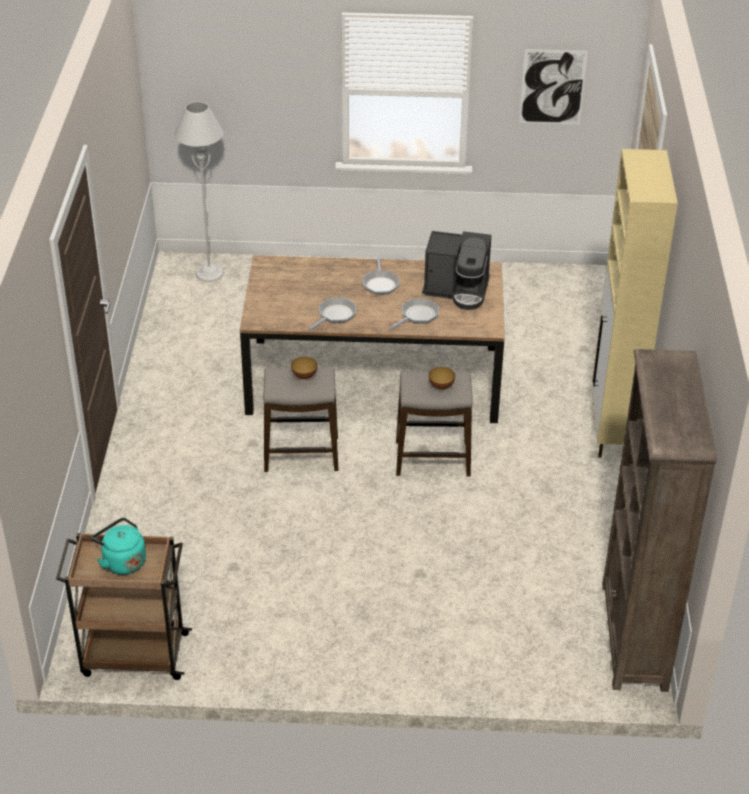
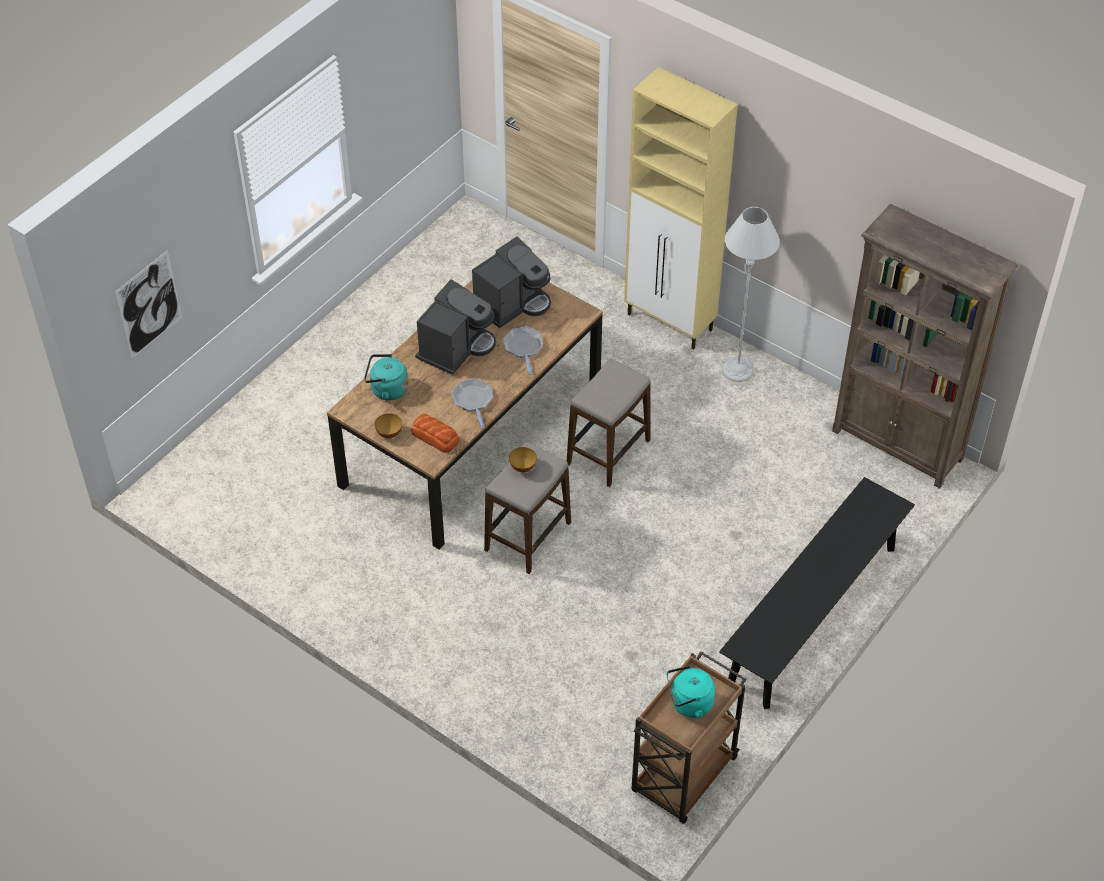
camera: 55 degrees left, 10 degrees up
(209, 273) = (200, 472): grey floor lamp -> grey floor lamp (737, 370)
(280, 313) = (435, 436): none -> bread
(303, 271) = (387, 390): none -> turquoise kettle
(377, 663) = (812, 615): none -> black bench
(380, 284) = (456, 348): frying pan -> coffee machine
(441, 386) = (614, 386): bowl -> bowl (389, 434)
(552, 87) = (401, 73): picture -> picture (149, 304)

